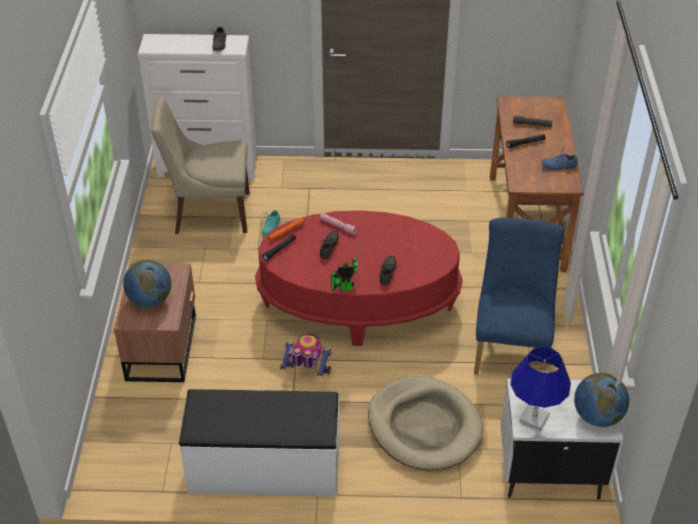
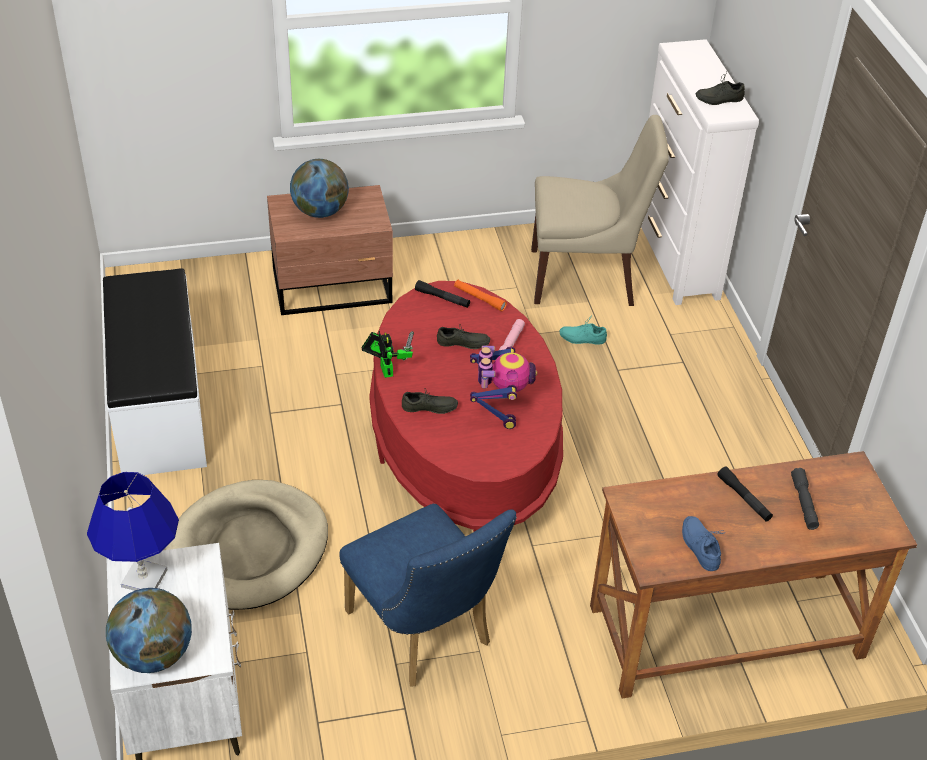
camera: 75 degrees right, 0 degrees up
(209, 212) = (586, 277): beige chair -> beige chair turned 105 degrees clockwise
(307, 374) = (318, 418): toy robot -> toy robot (499, 405)
(511, 346) = (424, 635): blue chair -> blue chair turned 60 degrees clockwise

